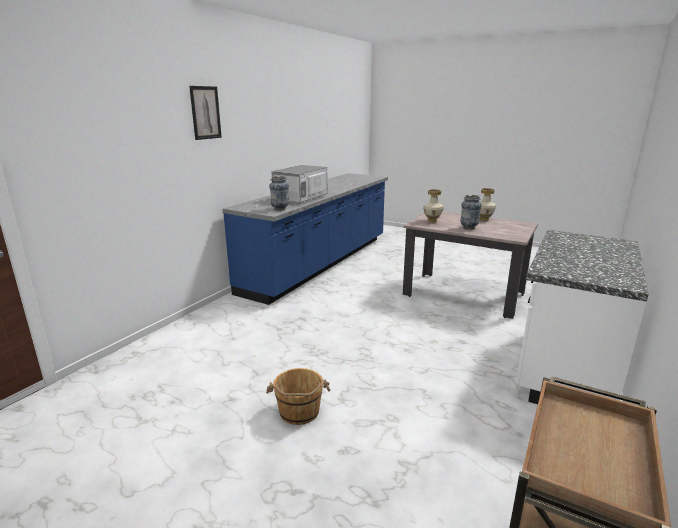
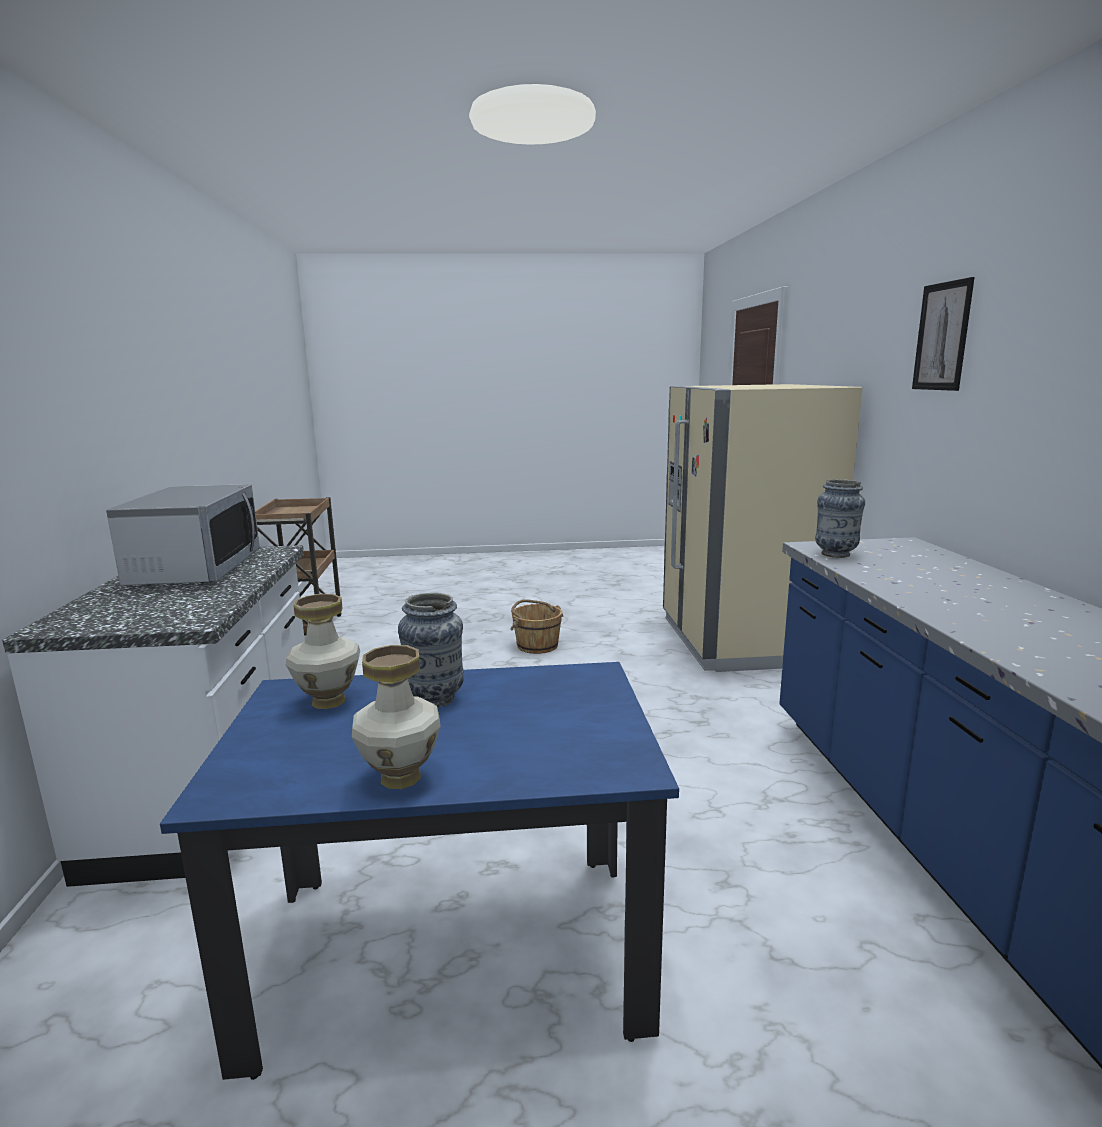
camera: 145 degrees right, 5 degrees down
(173, 352) = (740, 641): none -> beige fridge
(301, 198) = (935, 590): microwave -> microwave (196, 570)
(432, 221) = (570, 703): vase -> vase (328, 701)
(463, 294) = (452, 953): beige dining table -> blue dining table

